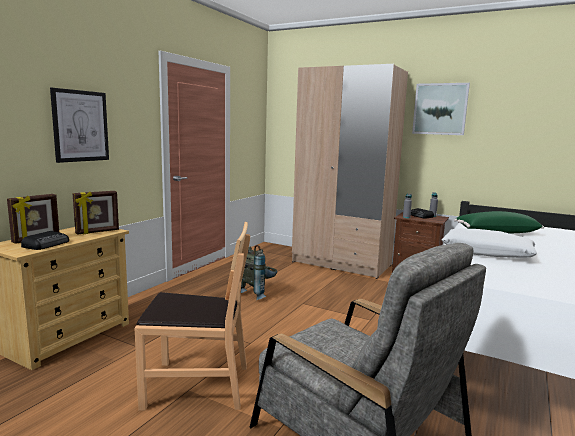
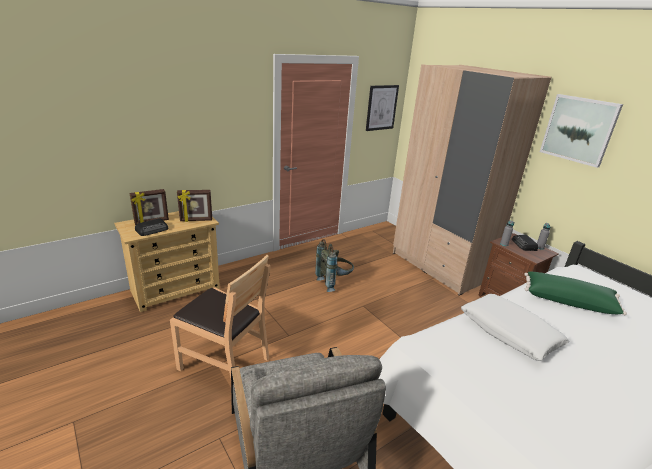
camera: 25 degrees right, 15 degrees up
(80, 126) = (193, 131): picture -> picture (381, 107)

